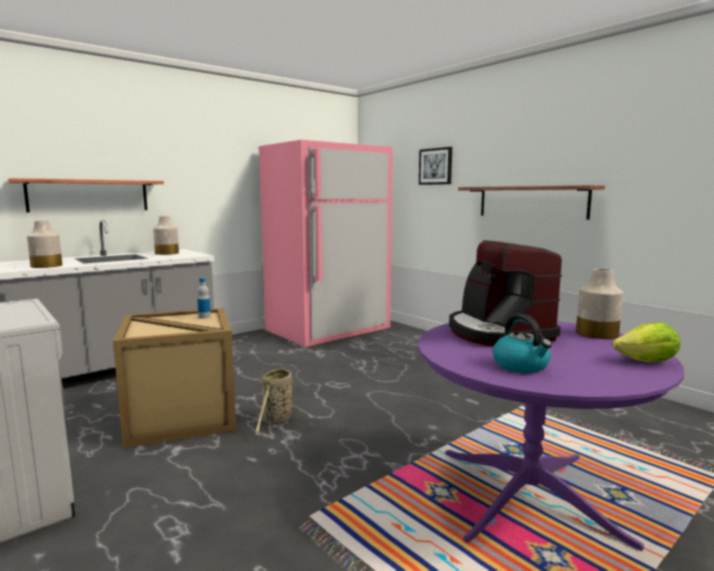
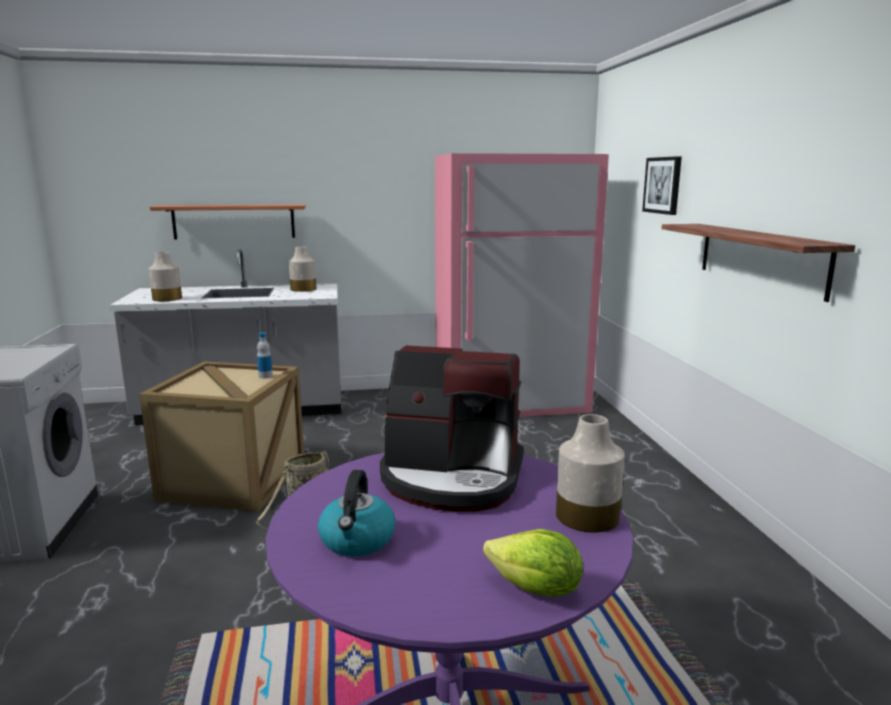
camera: 30 degrees right, 5 degrees up
(498, 332) = (452, 478): coffee machine -> coffee machine turned 90 degrees counterclockwise

